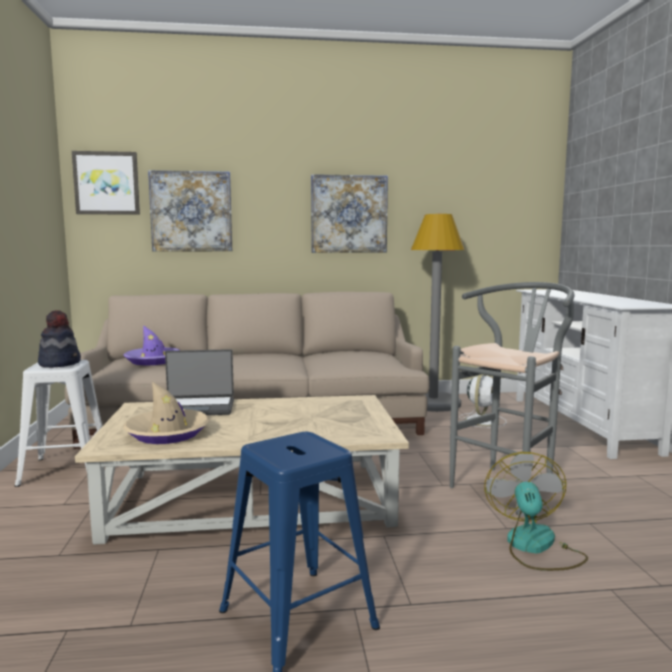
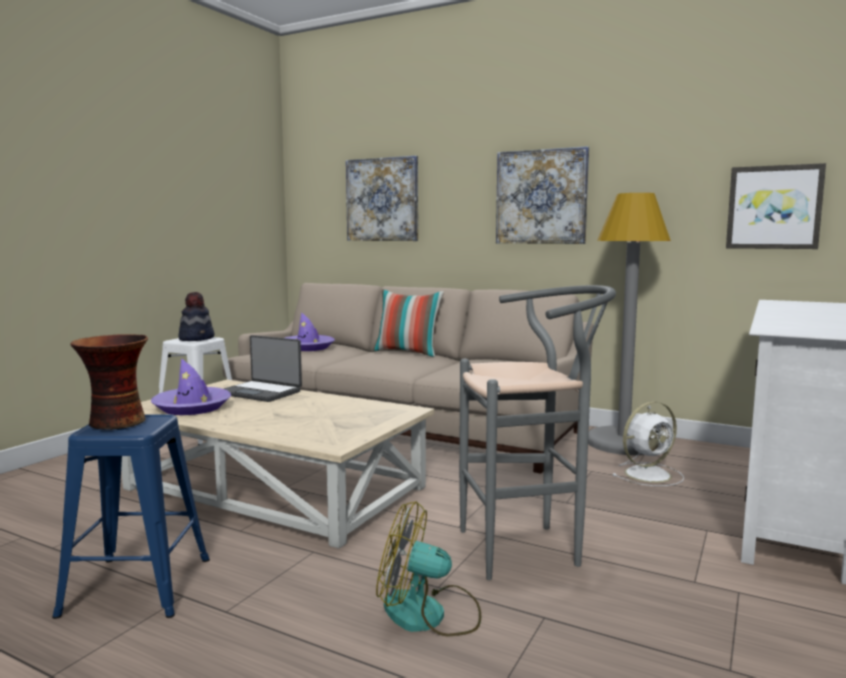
camera: 35 degrees right, 0 degrees up
(106, 183) = (315, 175): picture -> picture (774, 207)
(168, 433) = (192, 407): beige hat -> purple hat
(257, 354) = (408, 352): none -> pillow
(282, 449) = (115, 422): none -> vase
(535, 547) = (429, 614): fan -> fan turned 120 degrees counterclockwise

